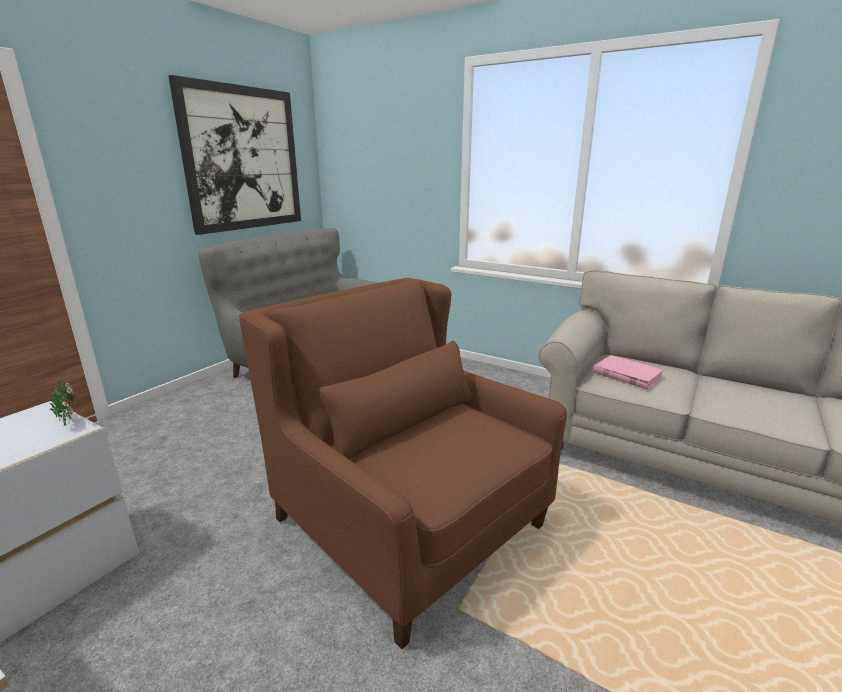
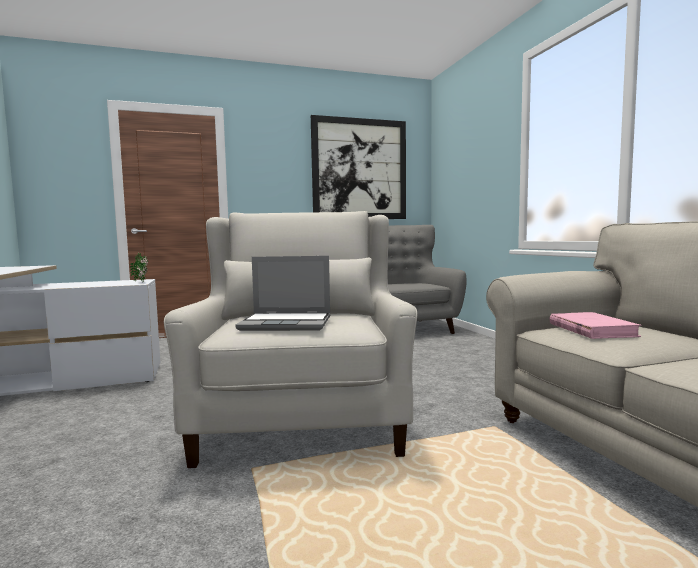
camera: 40 degrees right, 15 degrees down
(408, 523) = (302, 417): brown armchair -> white armchair
(454, 453) = (287, 324): none -> laptop

